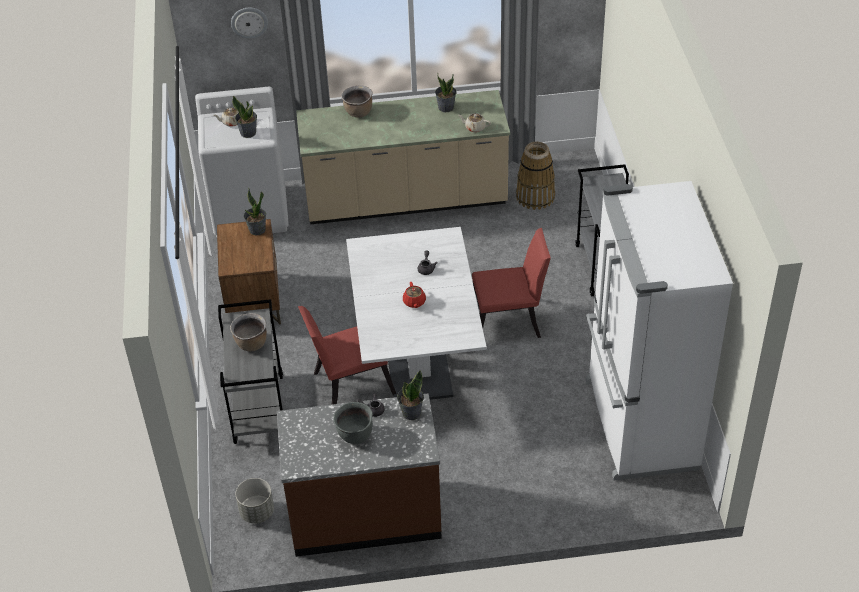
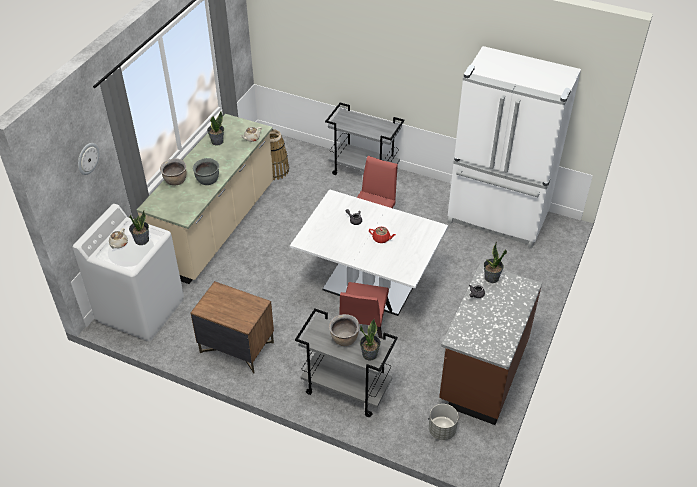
camera: 60 degrees left, 0 degrees up
(257, 230) = (219, 292): potted plant -> potted plant (370, 354)
(355, 435) = (493, 312): grey cooking pot -> grey cooking pot (208, 181)

